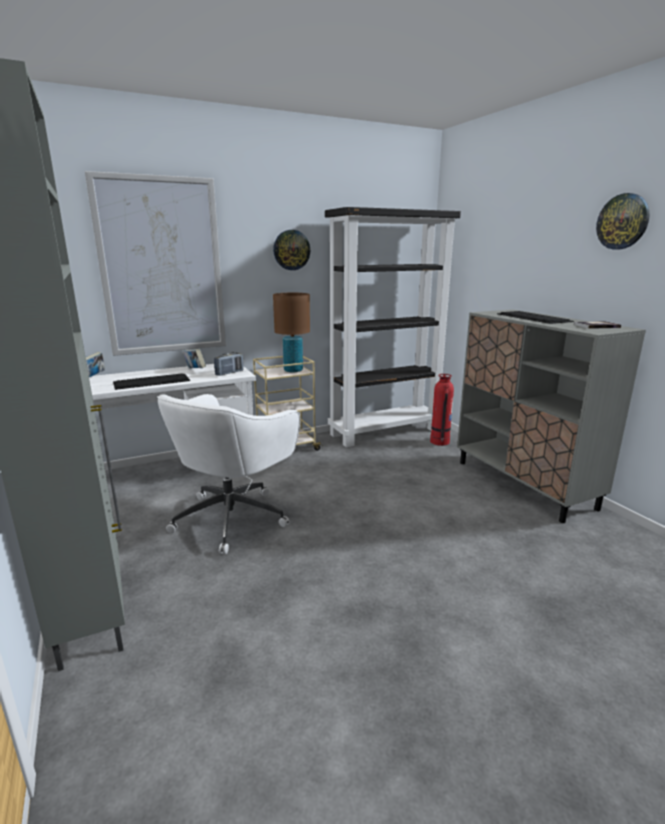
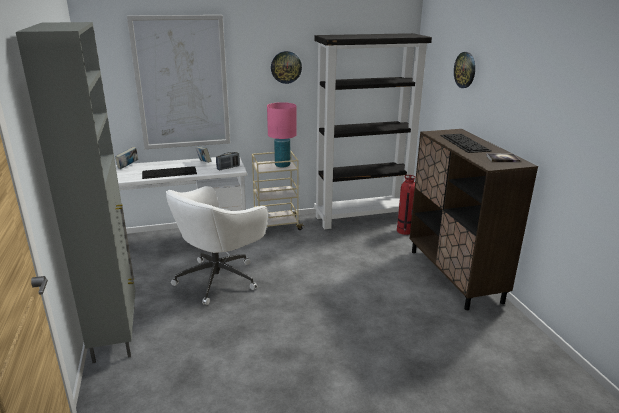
camera: 10 degrees right, 5 degrees up
(293, 370) = (282, 165): brown table lamp -> pink table lamp
(523, 484) = (454, 275): grey cabinet -> brown cabinet
(622, 221) = (531, 75): wall clock -> wall clock (465, 70)

